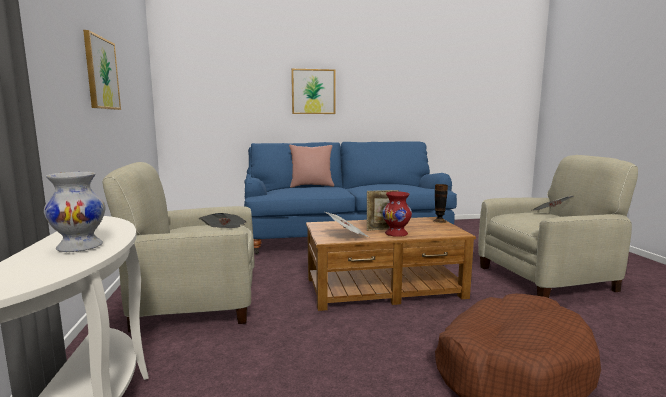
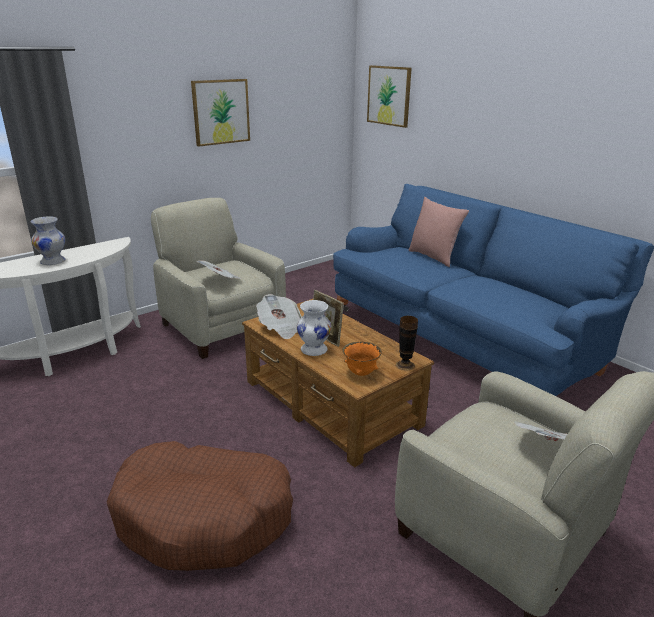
camera: 60 degrees right, 15 degrees up
(313, 91) = (505, 122): picture -> picture (389, 95)
(395, 234) = (313, 349): red vase -> white vase
(442, 230) = (361, 373): none -> orange bowl

